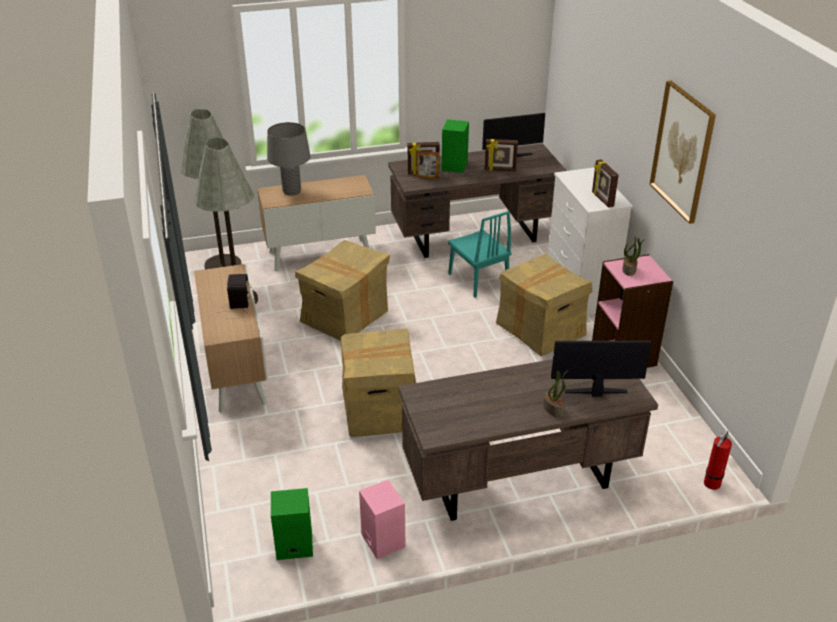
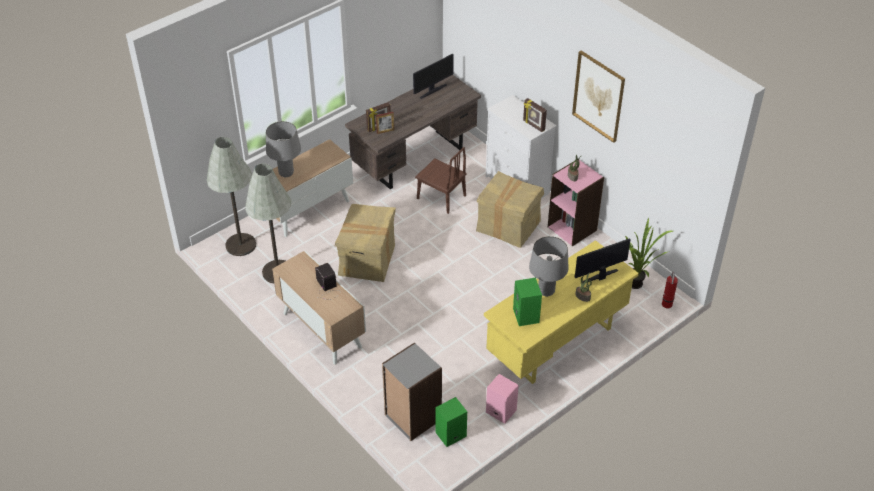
camera: 25 degrees left, 10 degrees up
(262, 506) = (412, 417): none -> grey bookcase
(379, 409) = (440, 325): cardboard box -> none
(455, 166) = (398, 114): green speaker -> green speaker (526, 316)
(478, 280) = (441, 197): turquoise chair -> brown chair
(500, 170) = (433, 108): picture frame -> none
(505, 386) = (546, 291): none -> grey table lamp
(518, 481) = (556, 343): brown desk -> yellow desk
(680, 447) = (638, 286): none -> potted plant

